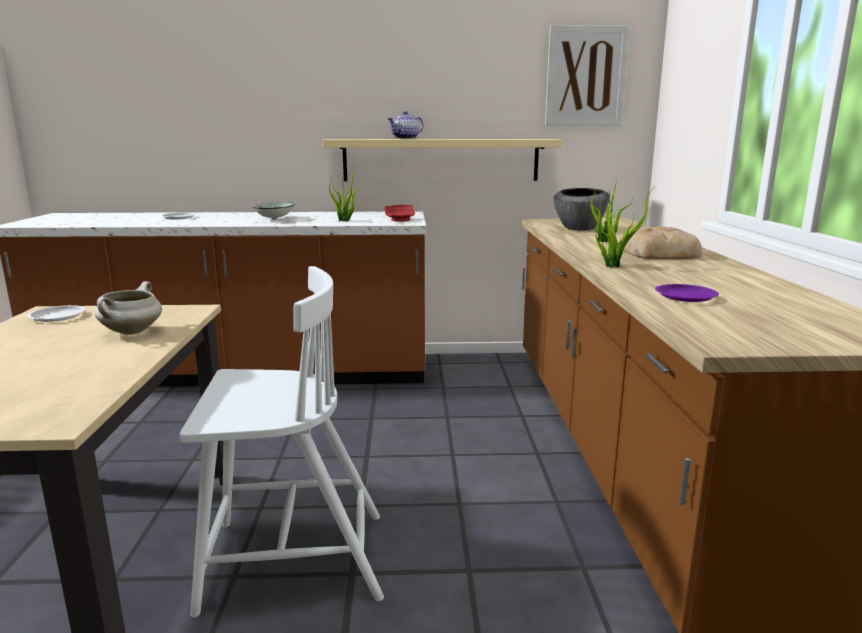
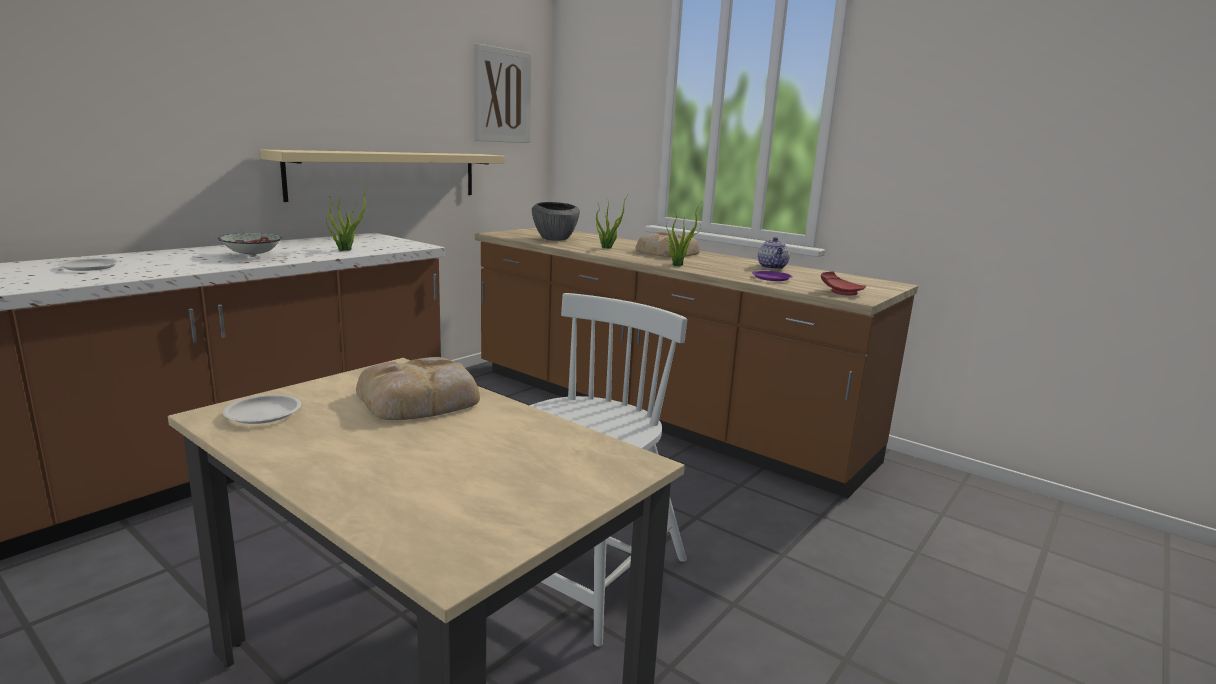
camera: 50 degrees left, 0 degrees up
(132, 332) = (421, 399): white cooking pot -> bread
(400, 219) = (398, 243): red plate -> red plate (840, 292)
(405, 138) = (361, 151): teapot -> teapot (772, 267)

